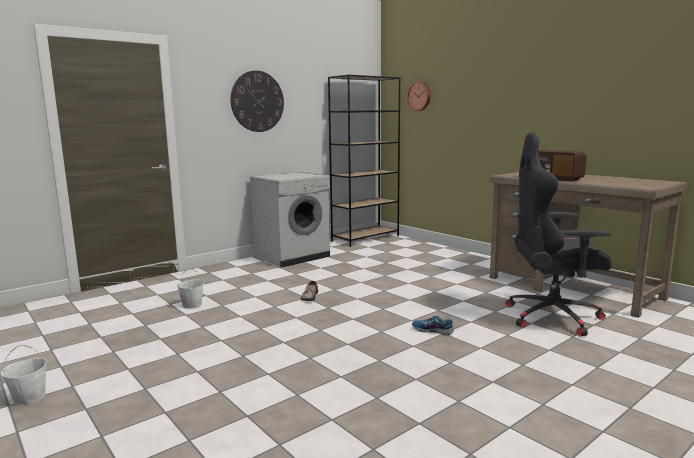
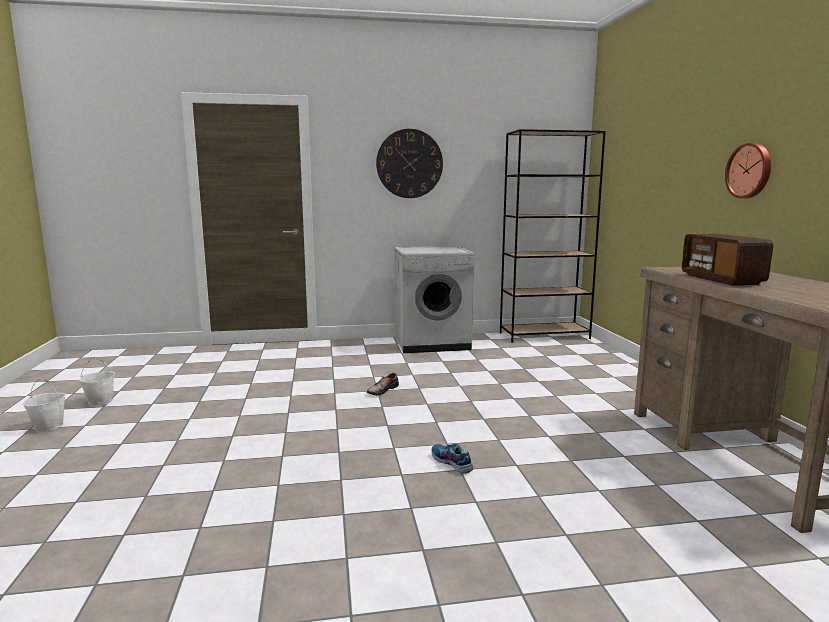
camera: 30 degrees right, 0 degrees up
(192, 305) = (269, 375): white bucket -> white bucket (100, 401)
(419, 96) = (624, 155): wall clock -> wall clock (750, 171)
(553, 317) = (647, 491): black office chair -> none

